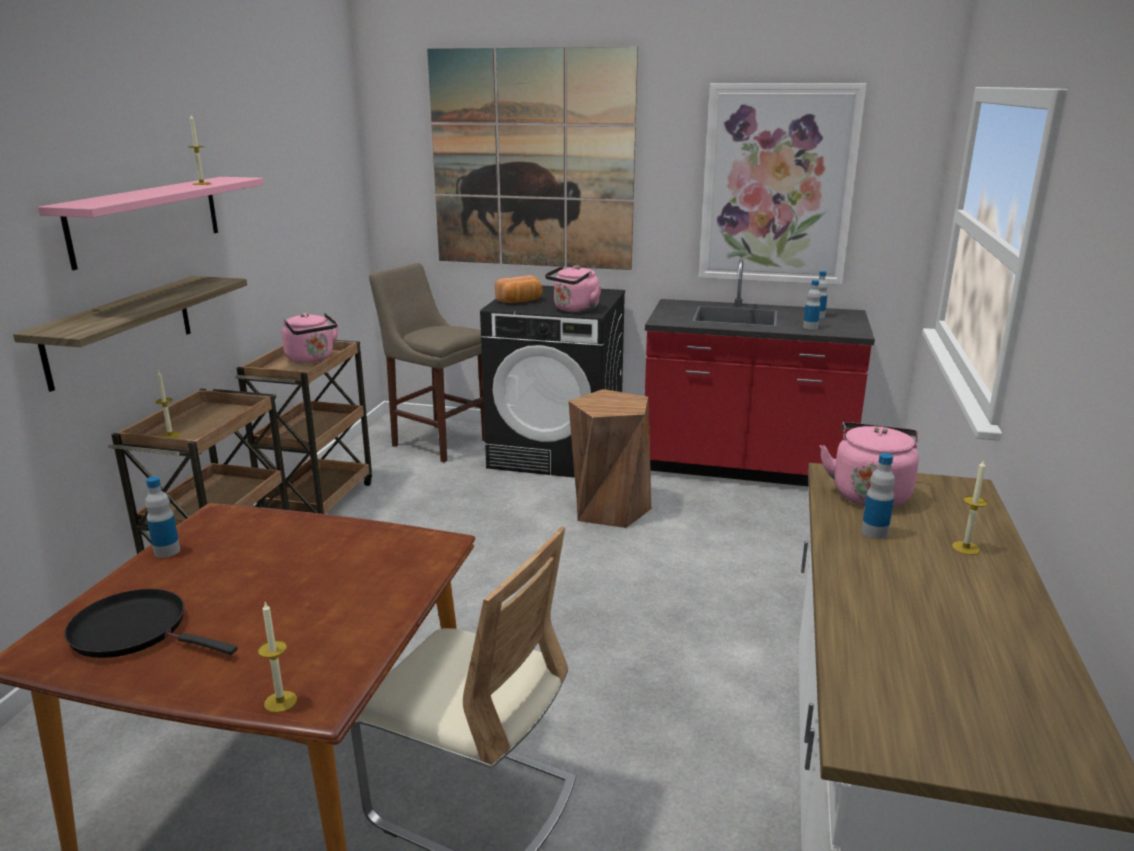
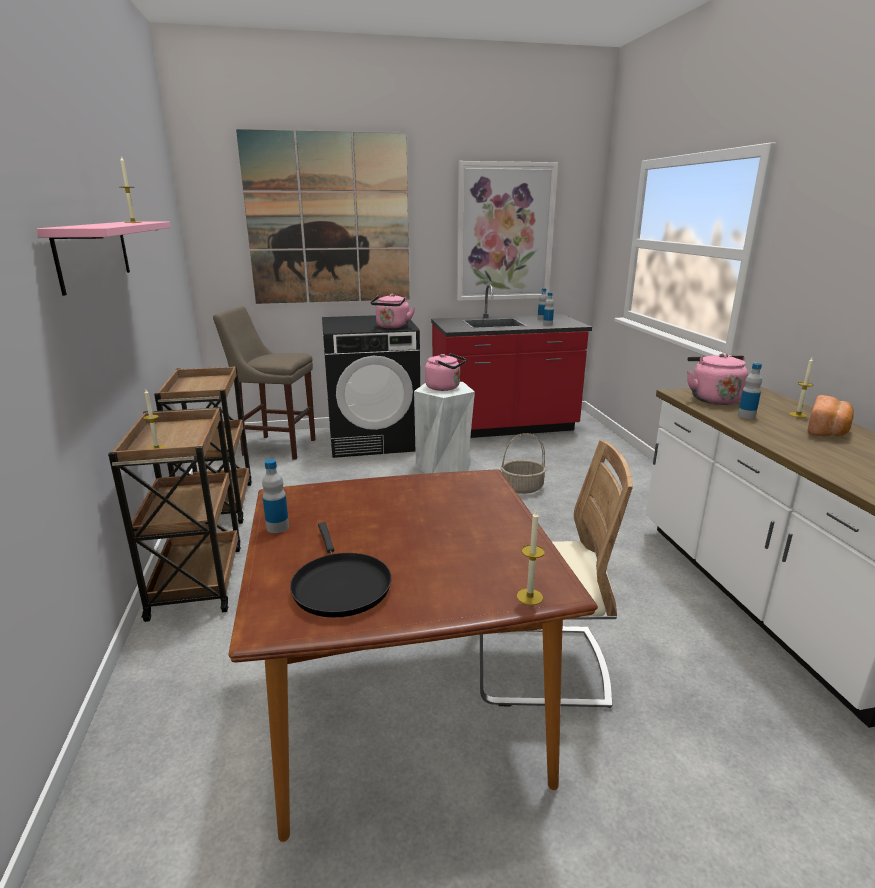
camera: 25 degrees left, 0 degrees up
(120, 330) = (94, 357): shelf -> none
(136, 631) = (339, 585): black frying pan -> black frying pan turned 105 degrees counterclockwise
(312, 359) = (204, 383): pink kettle -> pink kettle (445, 388)
(520, 301) = (345, 326): bread -> bread (828, 431)
(610, 509) = (444, 467): brown stool -> white stool
(685, 561) = (522, 487): none -> basket

